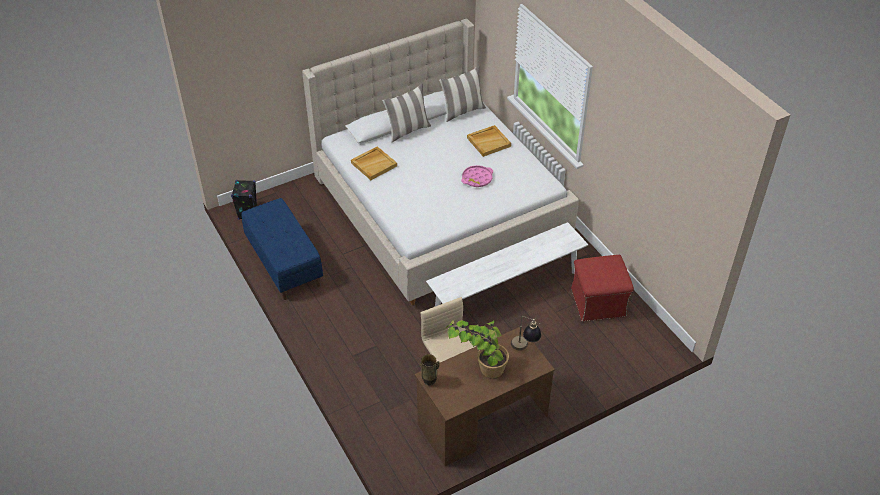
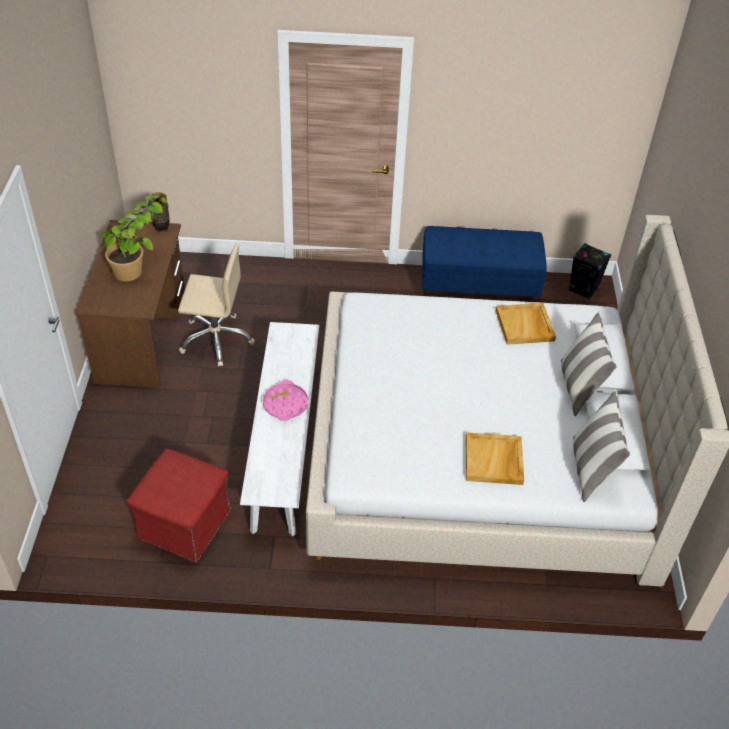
camera: 120 degrees right, 0 degrees up
(477, 178) = (423, 407): pink tray -> pink tray (285, 404)
(525, 348) = (124, 306): table lamp -> none

